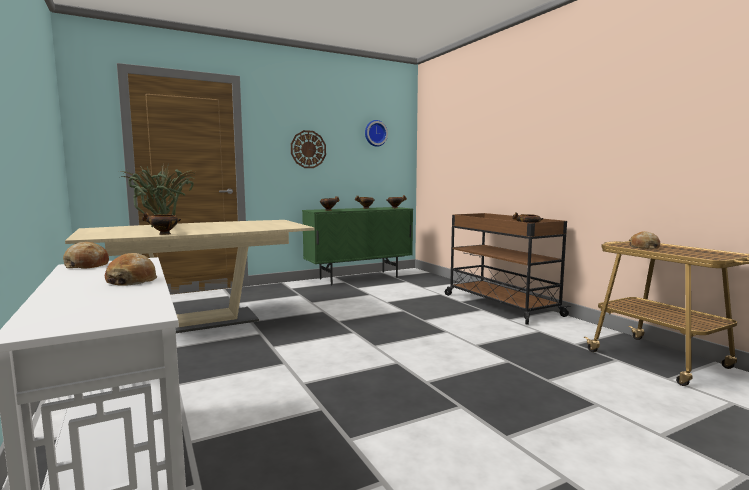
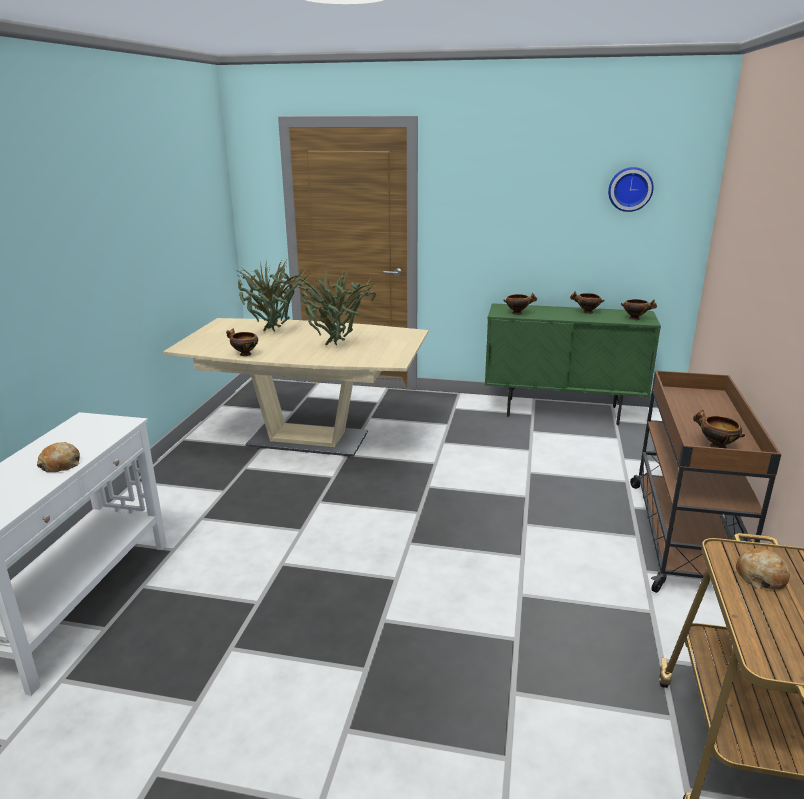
camera: 40 degrees right, 15 degrees up
(87, 265) = (86, 421): bread -> none
(238, 226) = (338, 346): none -> potted plant
(308, 149) = (510, 216): wall clock -> none

